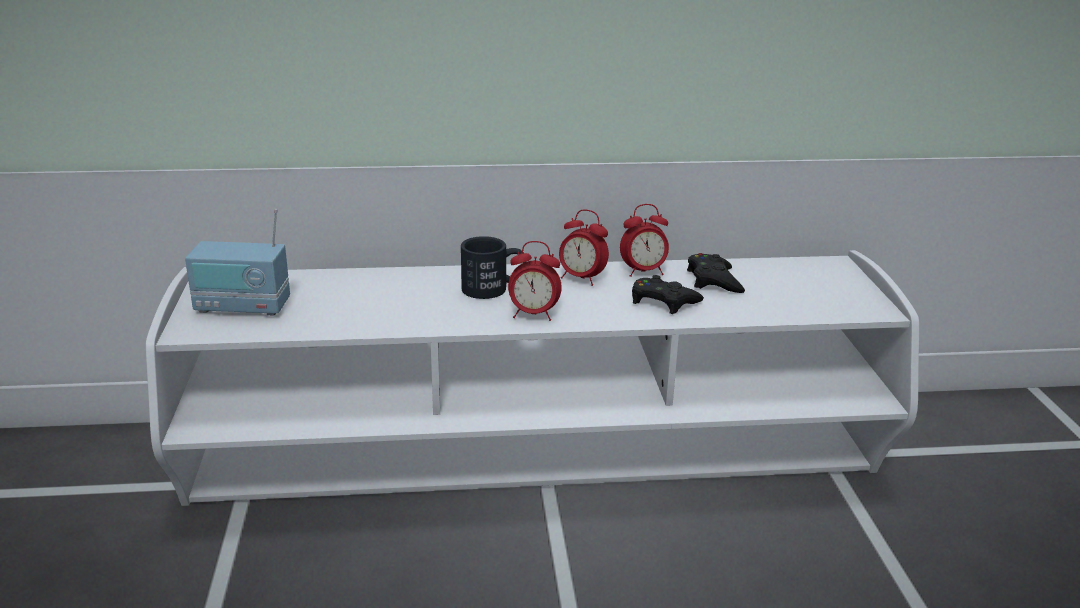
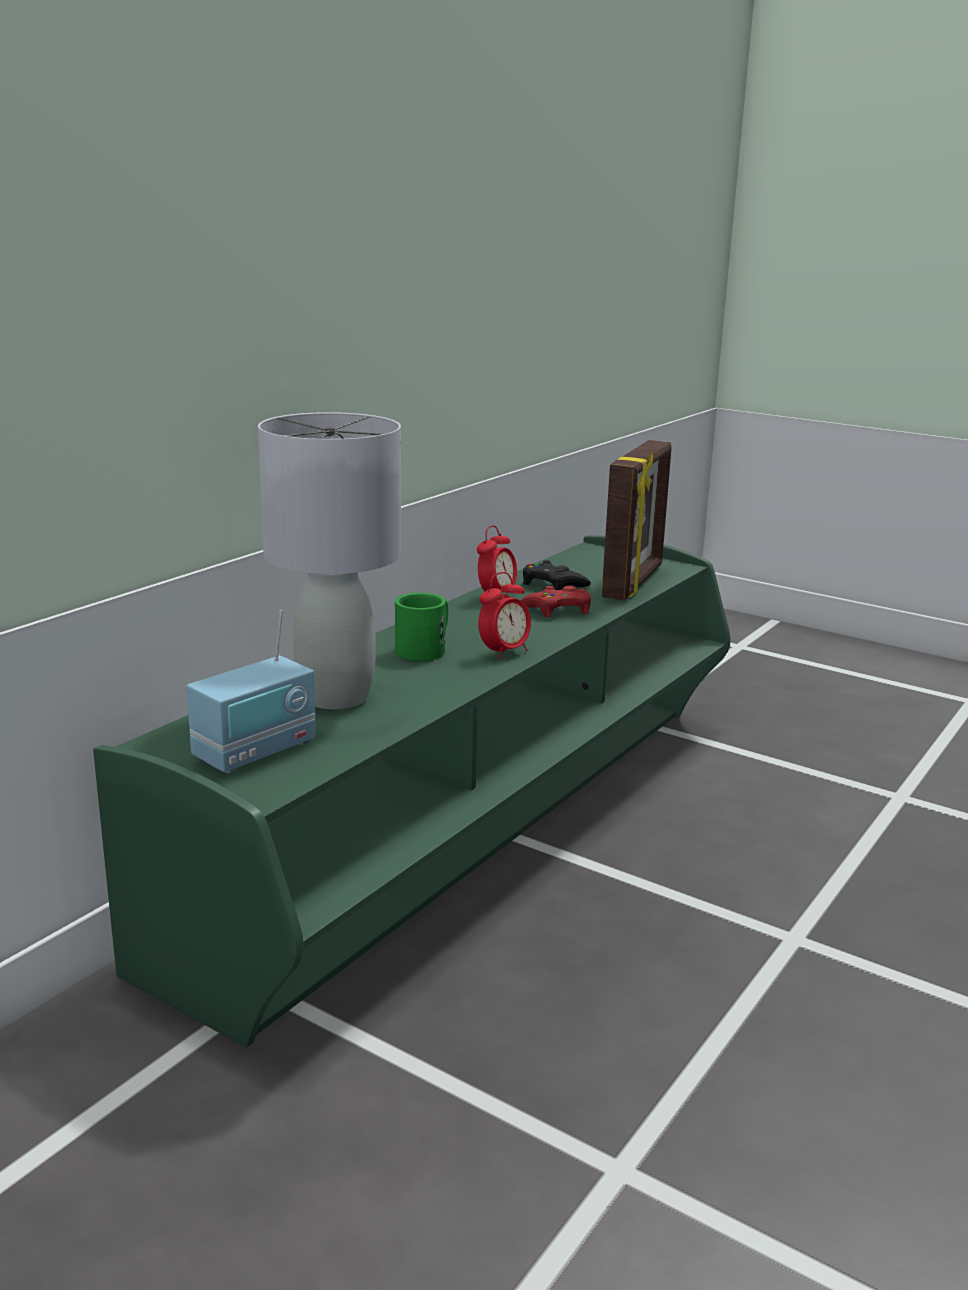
camera: 50 degrees left, 5 degrees down
(362, 295) = (335, 696): none -> grey table lamp
(494, 288) = (426, 648): black mug -> green mug
(538, 464) = (479, 826): white tv stand -> green tv stand
(581, 279) = (468, 617): alarm clock -> none
(663, 301) = (559, 609): black game controller -> red game controller
(791, 306) = (634, 582): none -> picture frame

